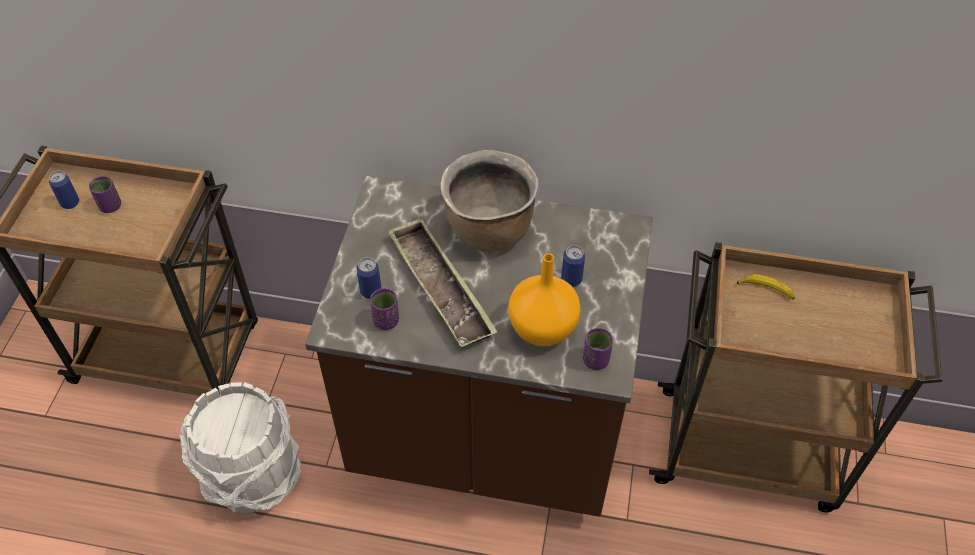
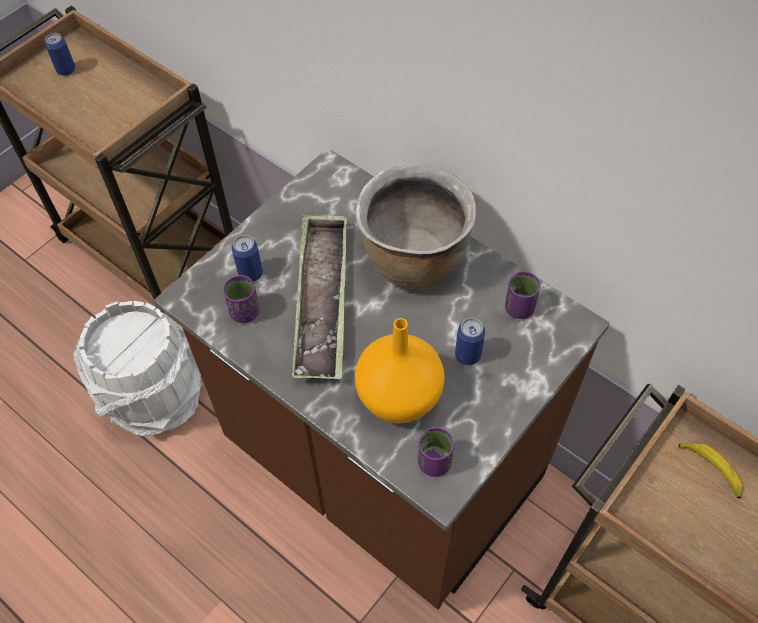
camera: 30 degrees right, 5 degrees up
(110, 206) = (96, 86): purple cup -> purple cup (519, 308)

